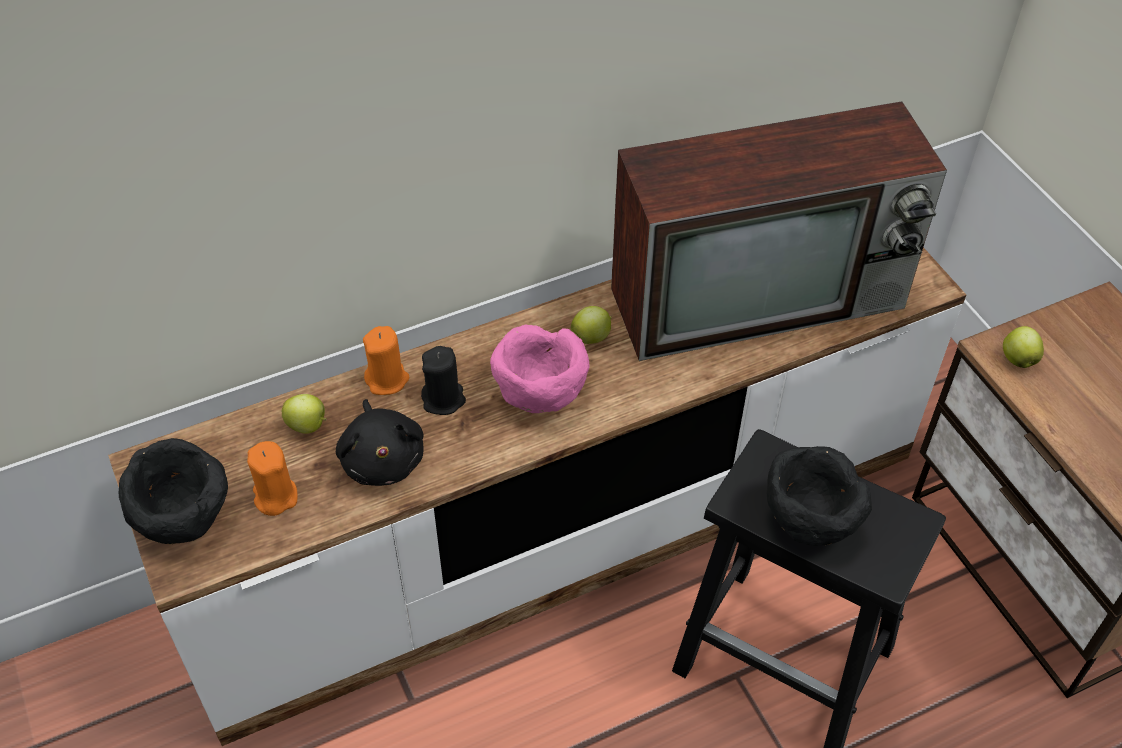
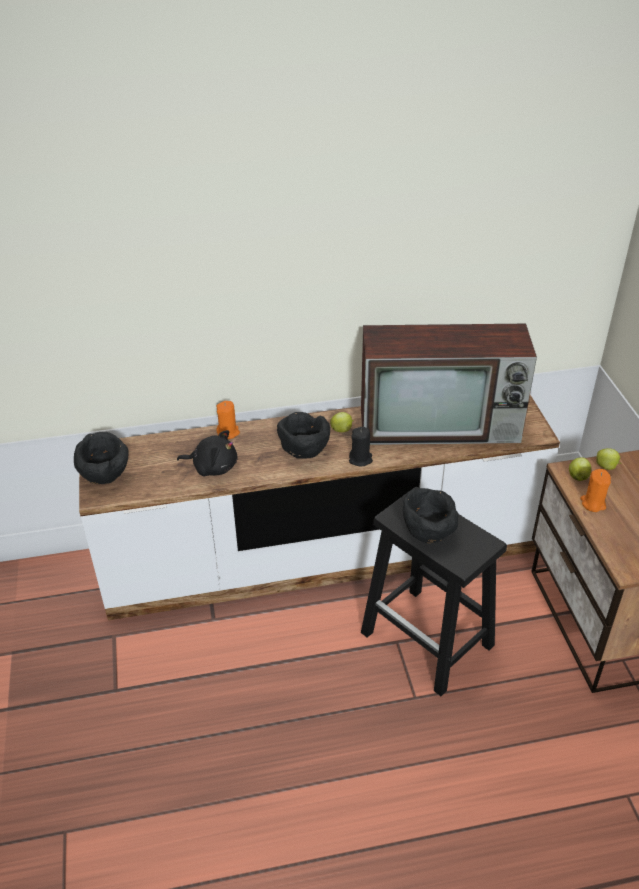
camera: 15 degrees right, 10 degrees down
(275, 496) = (153, 474): orange candle -> orange candle (593, 503)
(308, 425) = (181, 446): apple -> apple (606, 467)
(382, 459) = (213, 467): black plush toy -> black plush toy turned 75 degrees counterclockwise
(443, 399) = (253, 446): black candle -> black candle (360, 459)
(539, 396) = (304, 452): pink bowl -> black bowl

